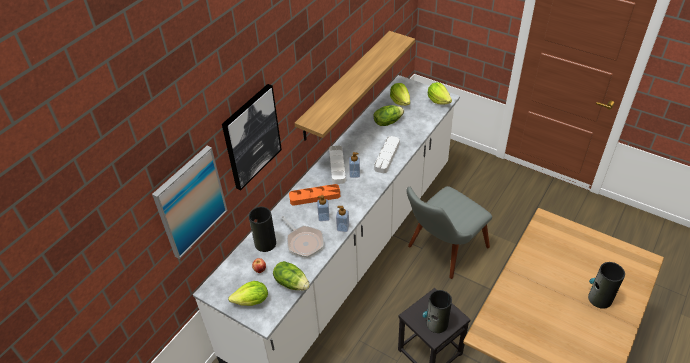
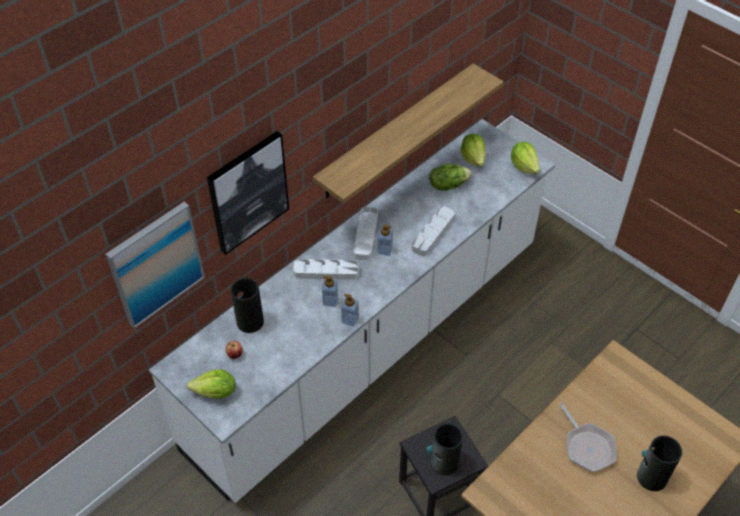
camera: 10 degrees right, 5 degrees up
(292, 283) = (269, 379): lettuce -> none
(303, 242) = (297, 329): frying pan -> frying pan (587, 446)
(315, 197) = (326, 271): orange tray -> white tray
(441, 252) = (490, 365): grey chair -> none

